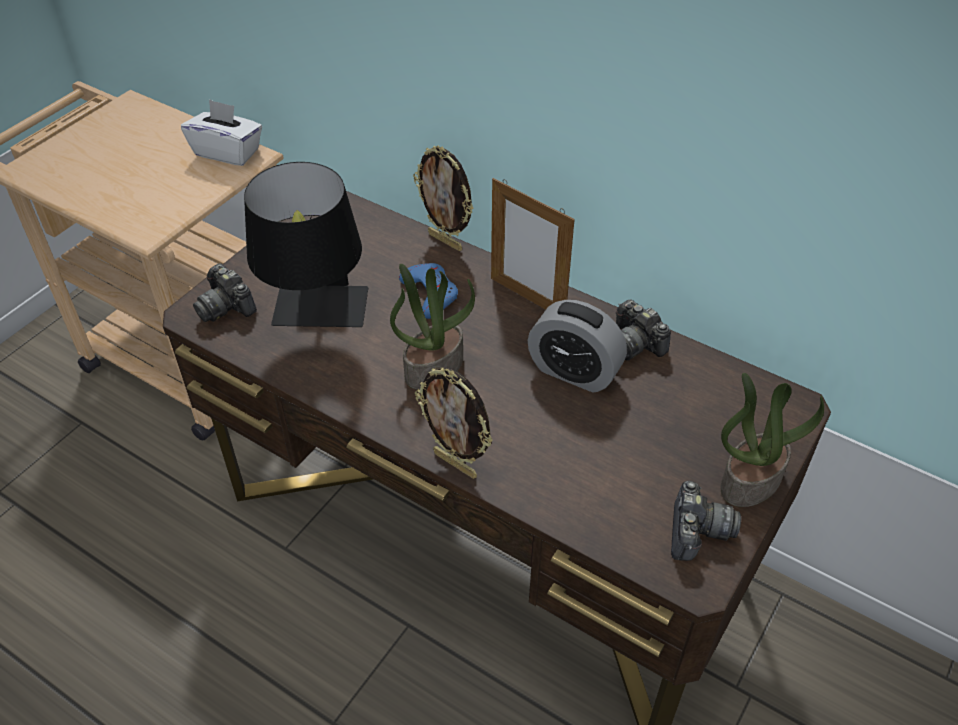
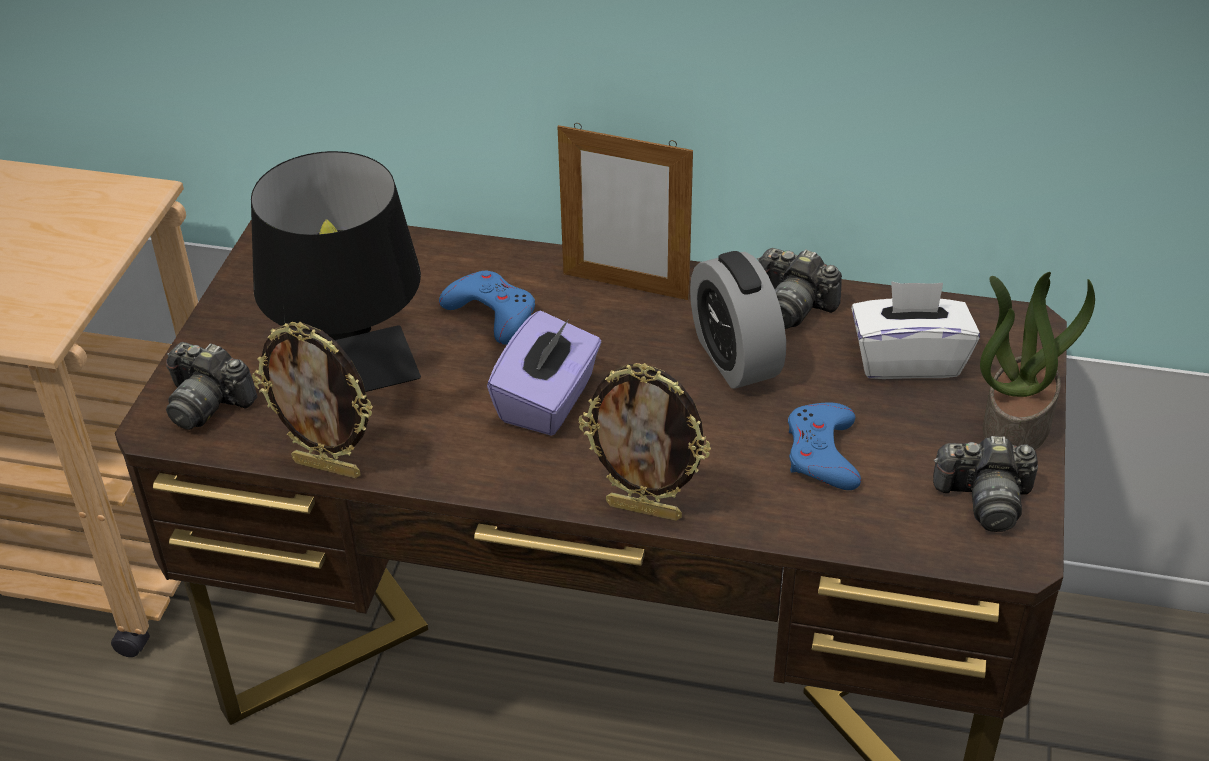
camera: 20 degrees left, 5 degrees down
(228, 152) = (98, 197): white tissue box -> white tissue box (908, 359)
(434, 366) = (548, 401): potted plant -> purple tissue box
(446, 241) = (476, 243): picture frame -> picture frame (328, 467)
(574, 371) = (735, 358): alarm clock -> alarm clock turned 60 degrees clockwise
(598, 460) = (822, 453): none -> blue game controller
(696, 532) = (984, 500): camera -> camera turned 105 degrees clockwise

